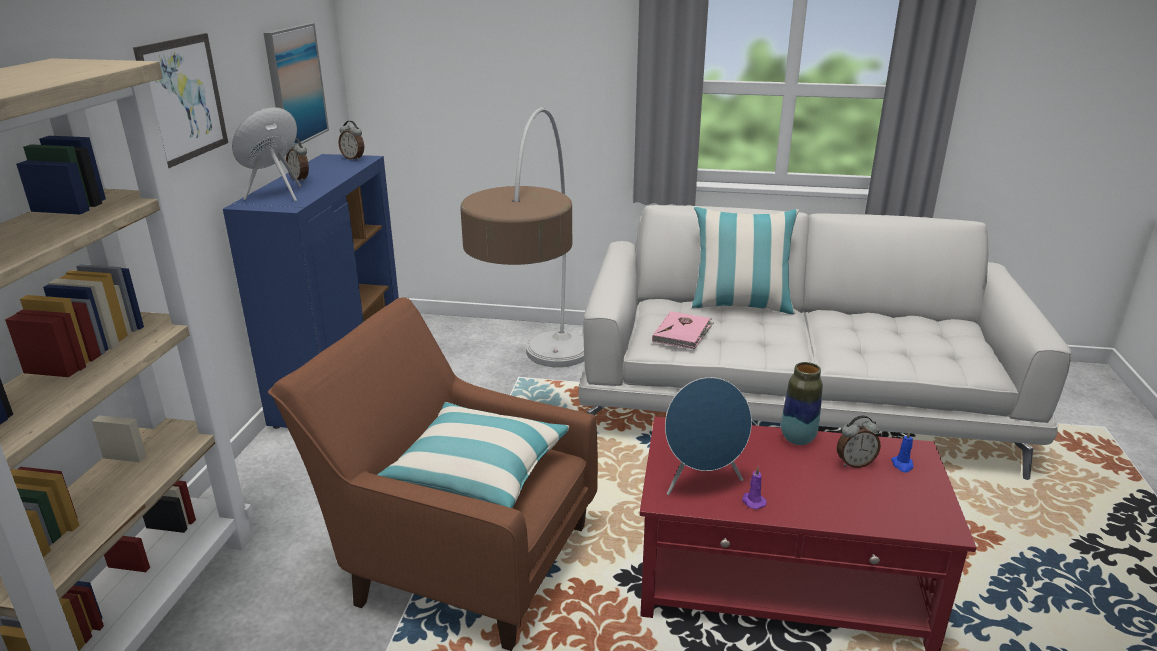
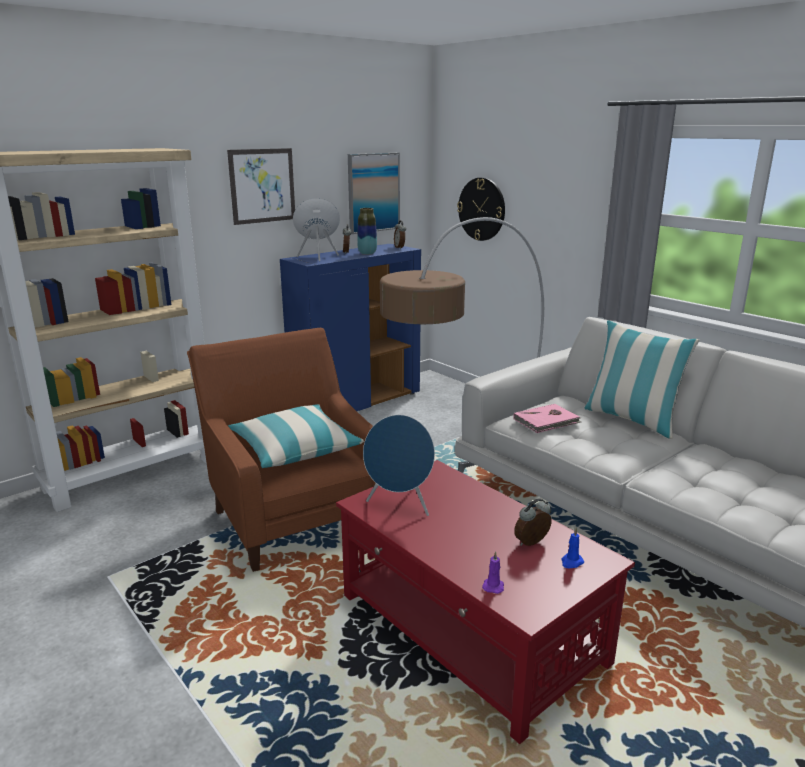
camera: 40 degrees right, 5 degrees down
(437, 91) = (481, 209): none -> wall clock
(753, 501) = (413, 529): purple candle -> purple candle (493, 586)
(797, 439) = (515, 511): vase -> vase (367, 253)
(854, 463) = (532, 543): alarm clock -> alarm clock turned 120 degrees clockwise

